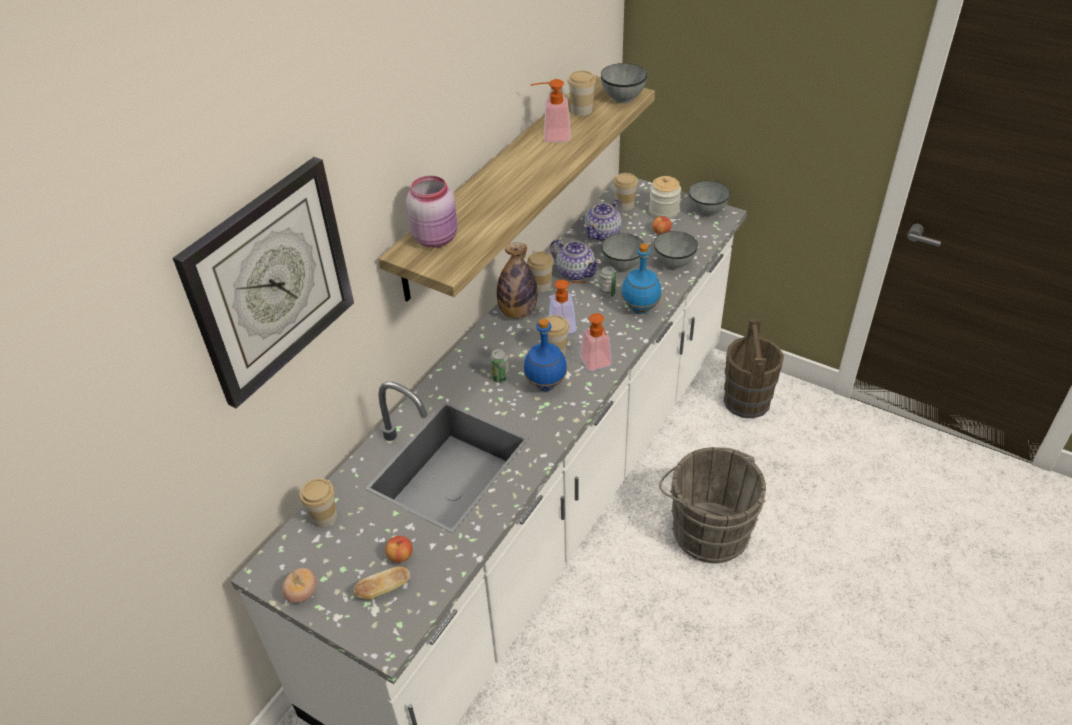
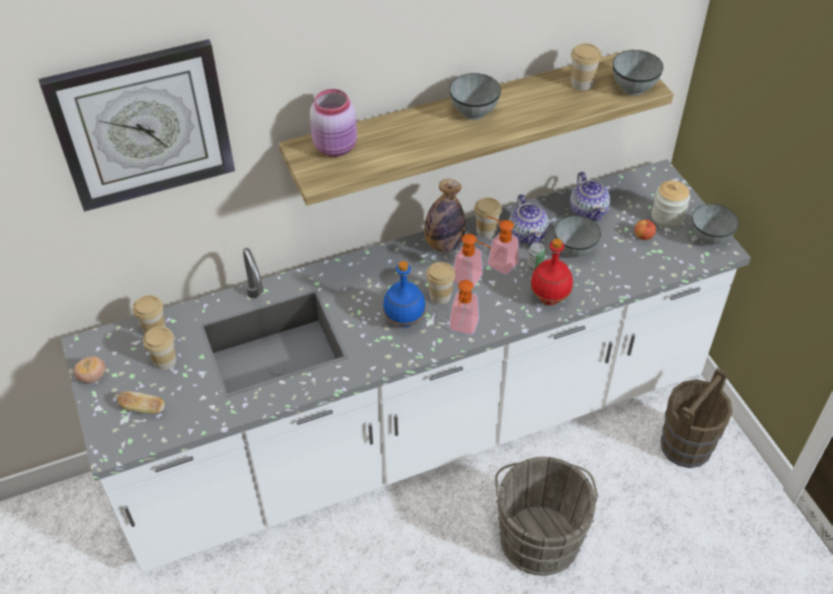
camera: 35 degrees right, 5 degrees up
(400, 556) = (175, 391): apple -> none
(500, 377) = (376, 294): can -> none
(551, 136) = (526, 97): soap dispenser -> soap dispenser (498, 262)
(603, 234) = (588, 210): teapot -> teapot turned 90 degrees counterclockwise
(624, 205) = (636, 192): cup -> cup (165, 361)
(639, 308) = (549, 298): blue bottle -> red bottle
(673, 264) = (623, 273): grey bowl -> grey bowl (473, 112)

